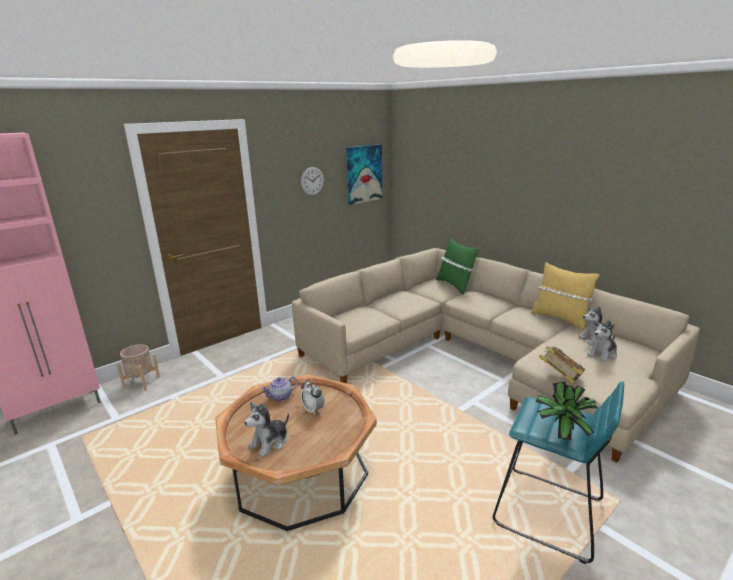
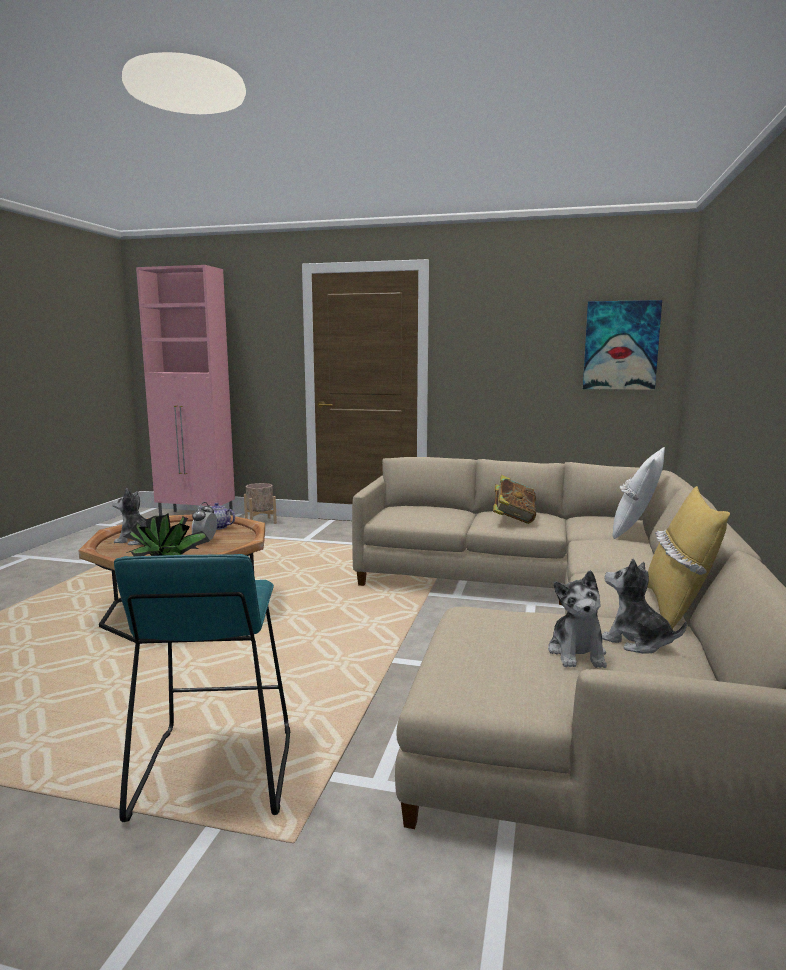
camera: 55 degrees right, 10 degrees down
(312, 181) = (519, 345): wall clock -> none
(455, 285) = (636, 530): green pillow -> white pillow
(559, 378) = (438, 636): book -> book (513, 519)
(602, 354) = (577, 653): plush toy -> plush toy turned 105 degrees counterclockwise

